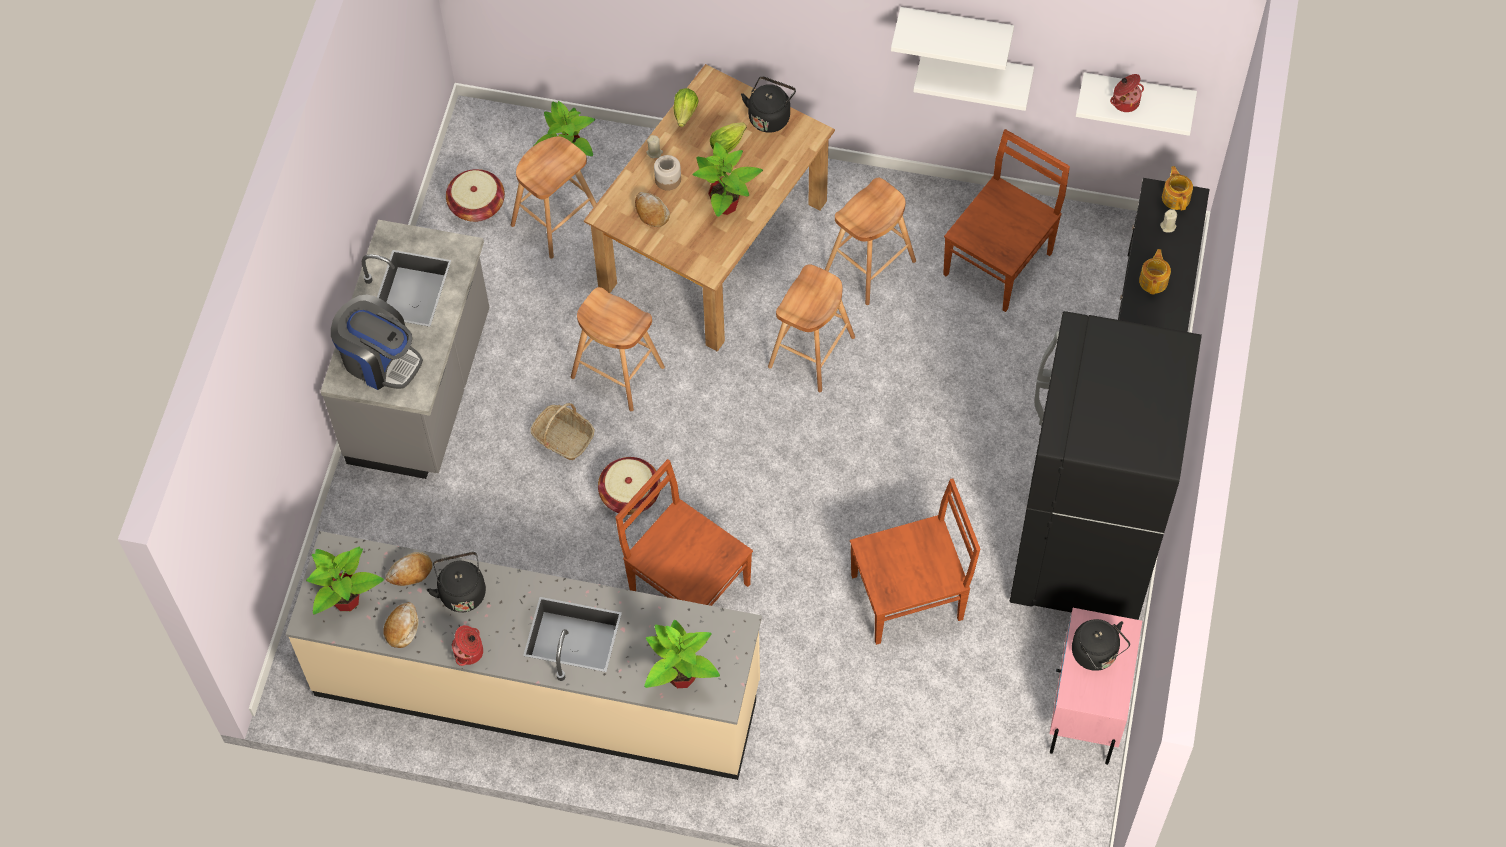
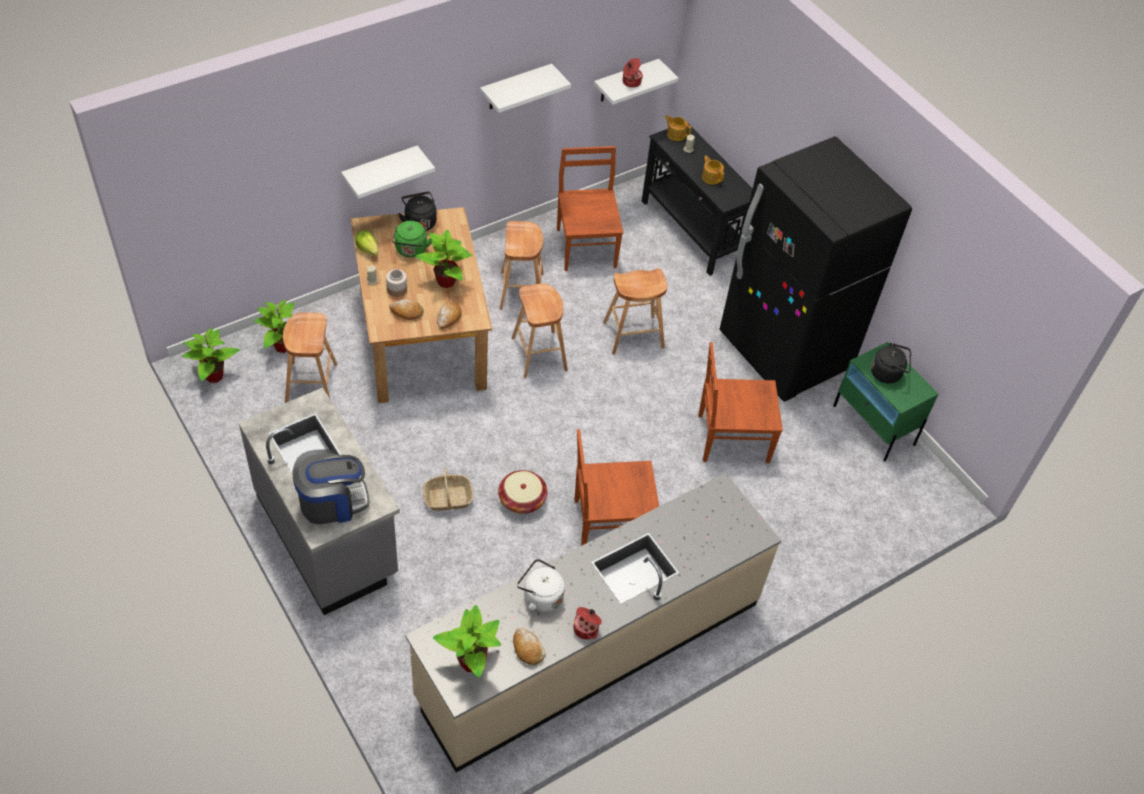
camera: 50 degrees left, 10 degrees down
(410, 572) = (495, 611): bread -> bread (448, 317)
(461, 591) = (540, 597): black kettle -> white kettle
(477, 205) = (250, 408): basket -> none
(618, 372) = (441, 440): brown stool -> brown stool (633, 335)
(681, 676) = (722, 540): potted plant -> potted plant (213, 376)
(727, 144) = (411, 250): lettuce -> green kettle
(910, 596) = (731, 438): brown chair -> brown chair turned 120 degrees counterclockwise
(976, 69) = (529, 117): white shelf -> white shelf (380, 170)
(1087, 707) = (874, 425): pink nightstand -> green nightstand

